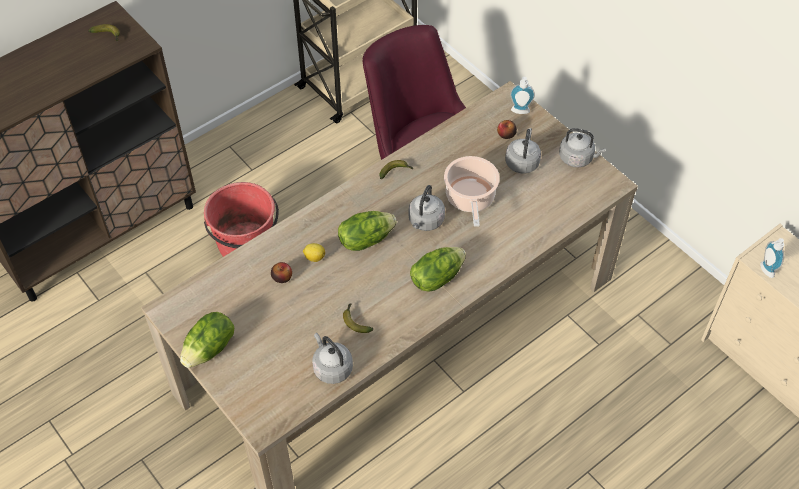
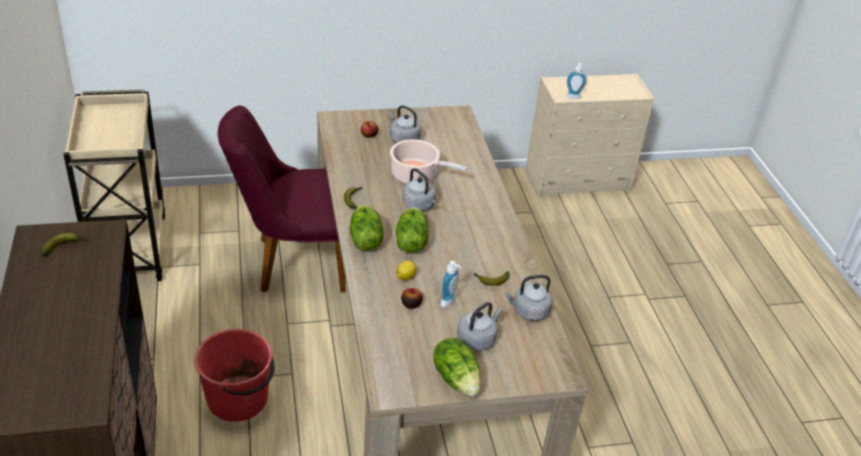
camera: 65 degrees left, 15 degrees down
(436, 277) = (479, 222): lettuce -> lettuce (364, 240)
(520, 112) = (353, 120): soap dispenser -> soap dispenser (450, 302)
(577, 158) = (422, 116): grey kettle -> grey kettle (477, 339)

